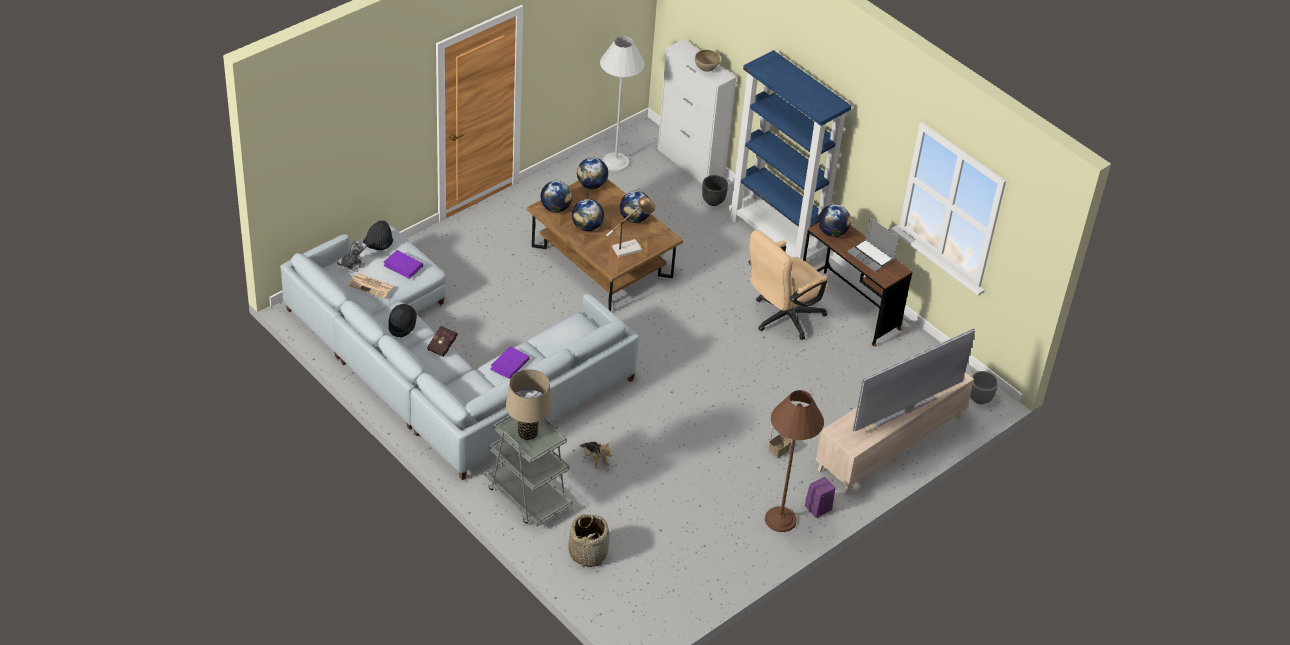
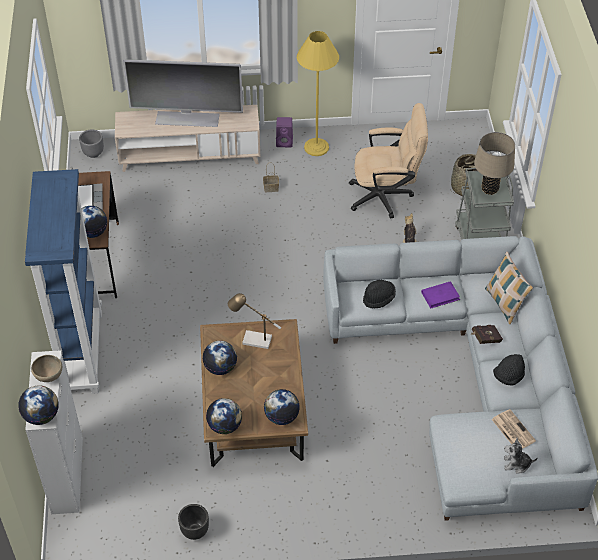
camera: 140 degrees left, 5 degrees up
(378, 245) = (476, 476): black hat -> black hat (379, 299)
(403, 266) = (468, 437): purple book -> none
(447, 386) = (504, 304): none -> pillow
(587, 227) = (271, 381): globe -> globe (42, 416)
(615, 162) = (135, 519): white floor lamp -> none
(713, 201) = (93, 419): black planter -> black planter (194, 531)
(780, 519) = (316, 147): brown floor lamp -> yellow floor lamp
(782, 318) = (159, 279): beige office chair -> beige office chair (386, 196)

